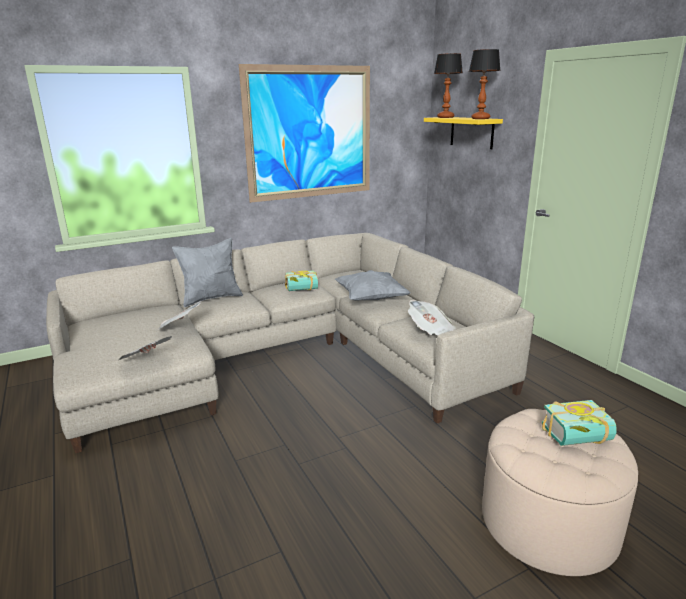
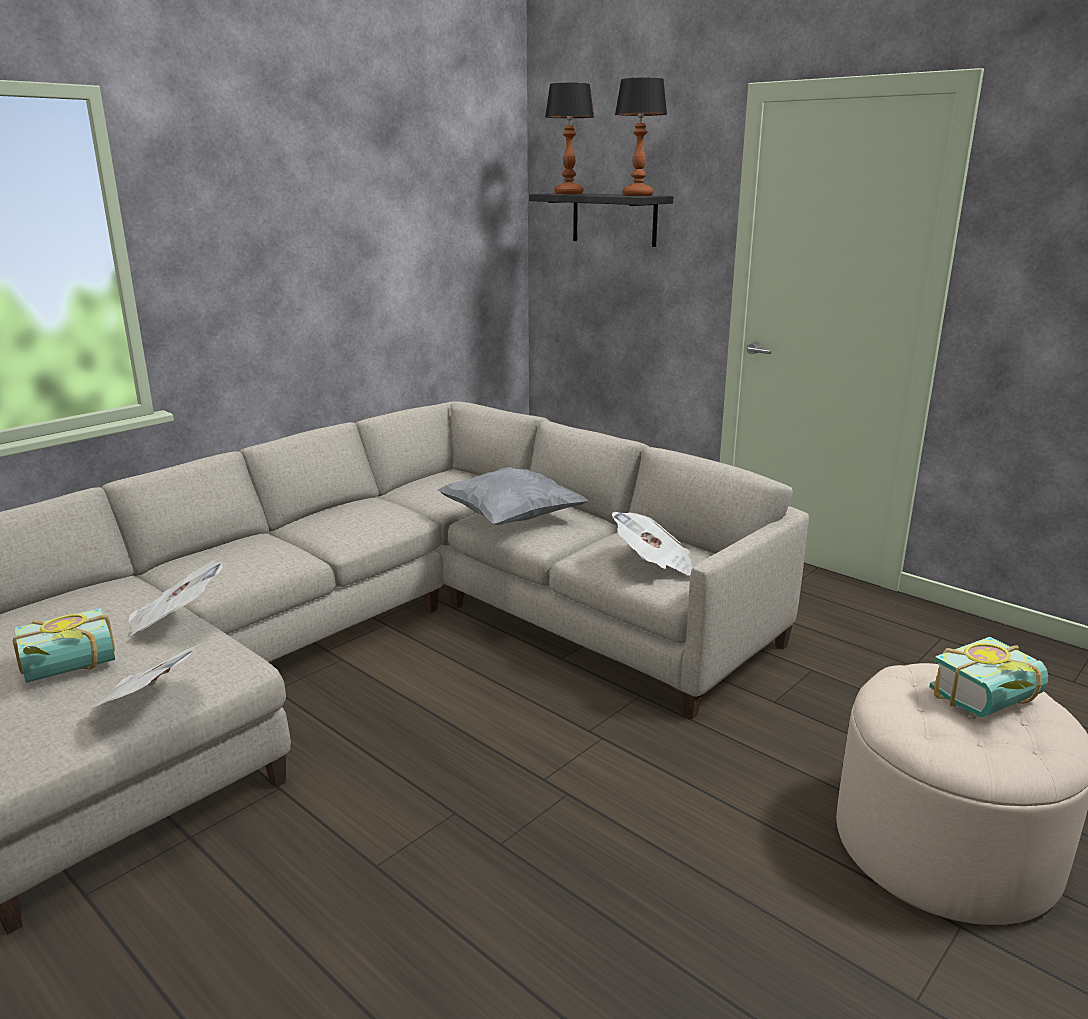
camera: 20 degrees left, 0 degrees up
(211, 298) = (201, 554): grey pillow -> none
(302, 290) = (376, 517): book -> book (70, 669)
(310, 133) = (337, 222): picture -> none
(471, 132) = (614, 219): yellow shelf -> black shelf

